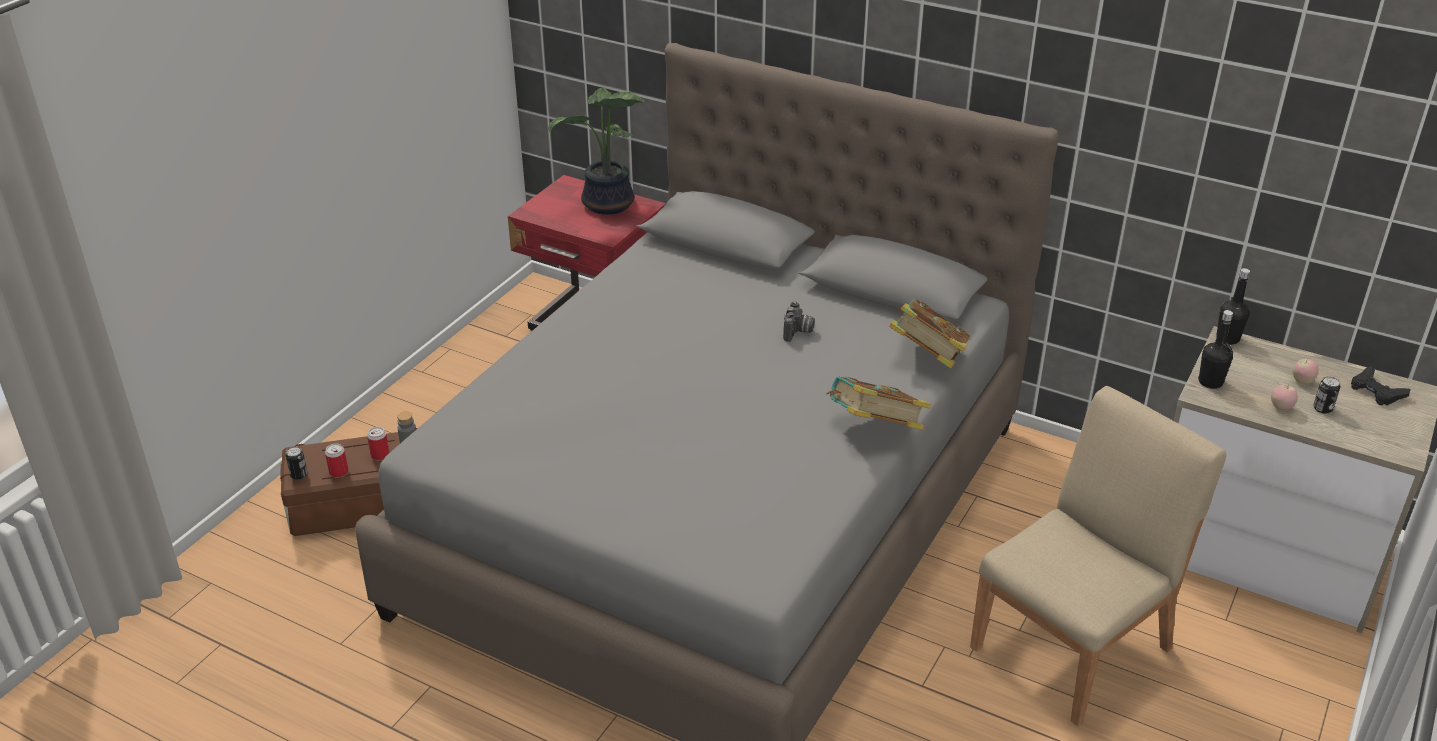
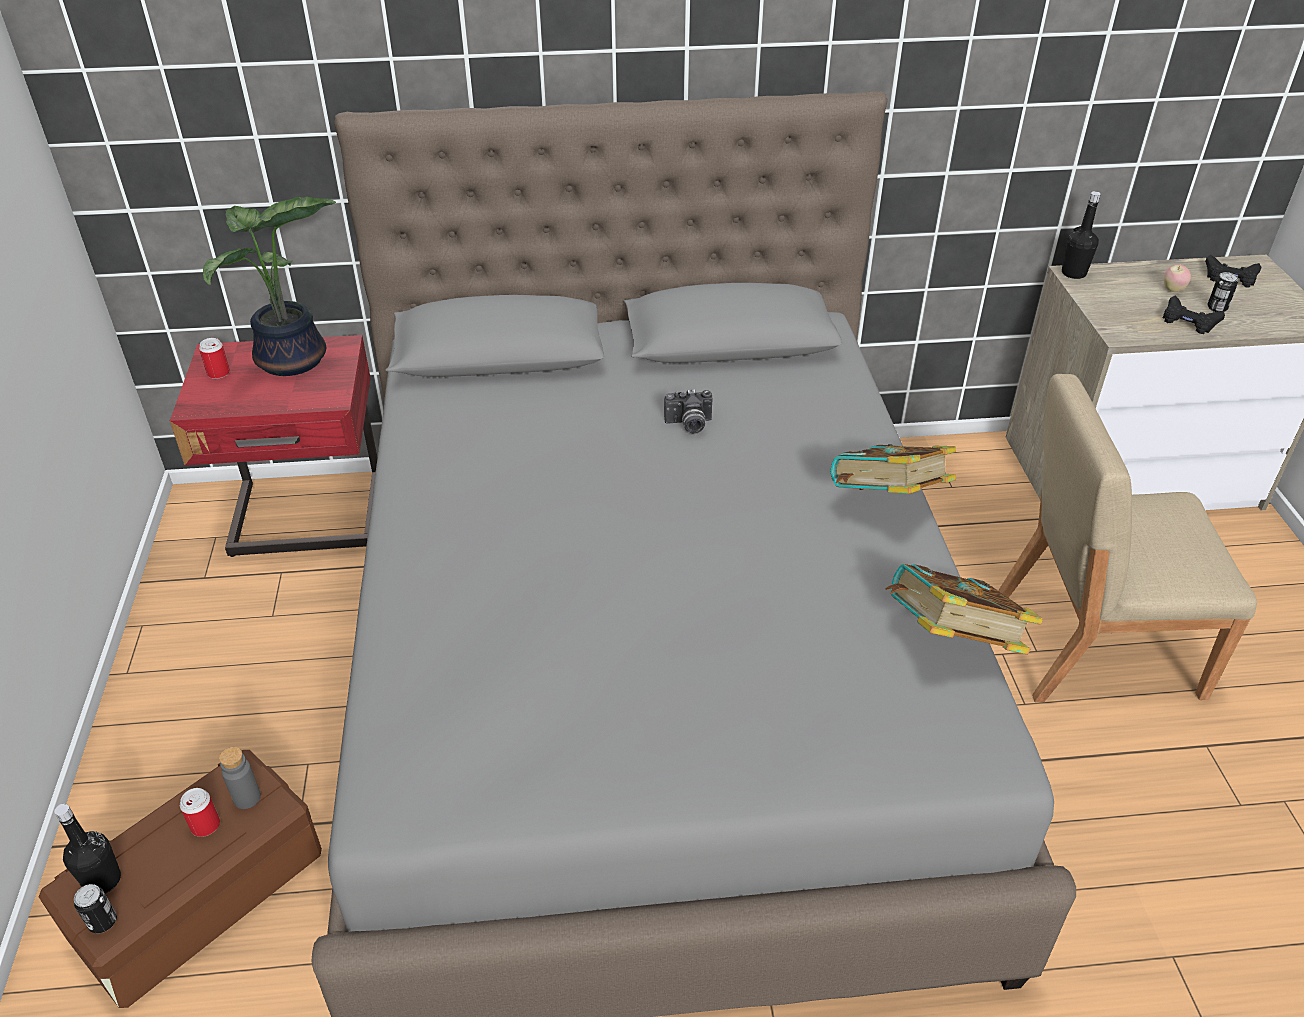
camera: 35 degrees left, 5 degrees up
(339, 472) = (164, 884): can -> can (218, 373)
(798, 332) = (689, 425): camera -> camera turned 105 degrees clockwise
(927, 358) = (845, 399): book -> book (951, 642)
(1073, 647) = (1093, 643): beige chair -> beige chair turned 105 degrees counterclockwise
(1210, 382) = (1112, 319): black bottle -> black bottle (103, 880)
(1281, 408) = (1189, 320): apple -> black game controller

